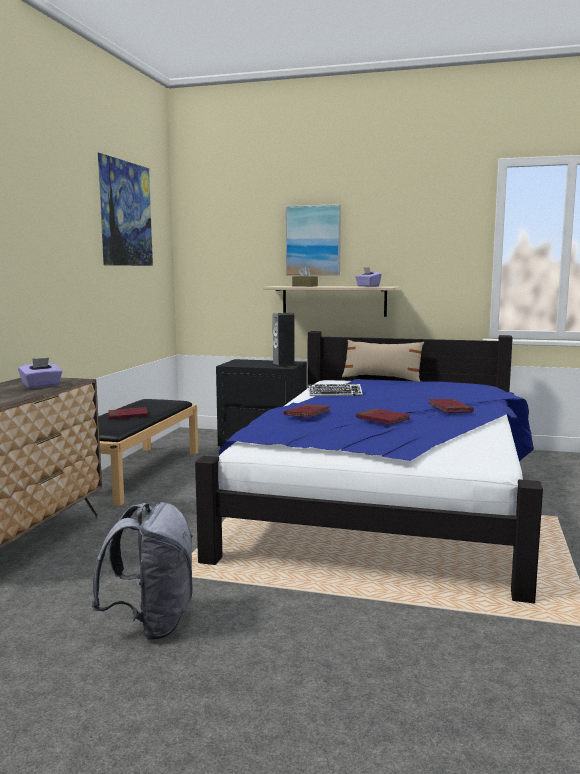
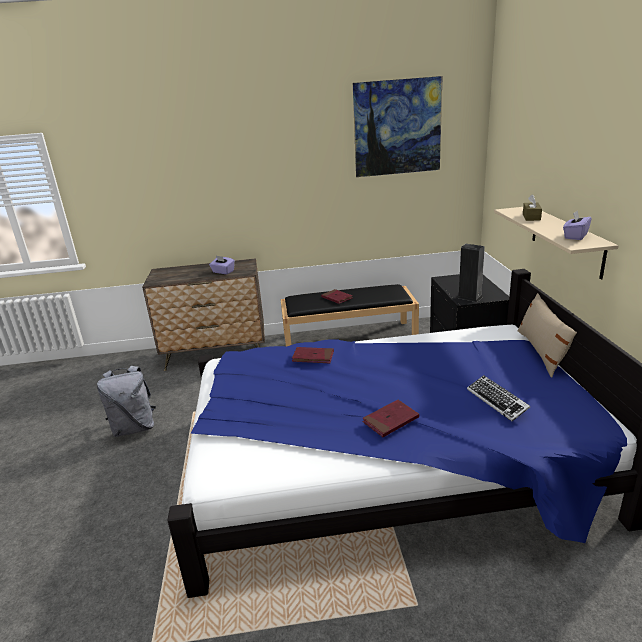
camera: 70 degrees right, 15 degrees up
(313, 240) = (561, 162): picture -> none
(335, 394) = (419, 348): keyboard -> keyboard (497, 401)
(383, 419) = (314, 393): red book -> none

